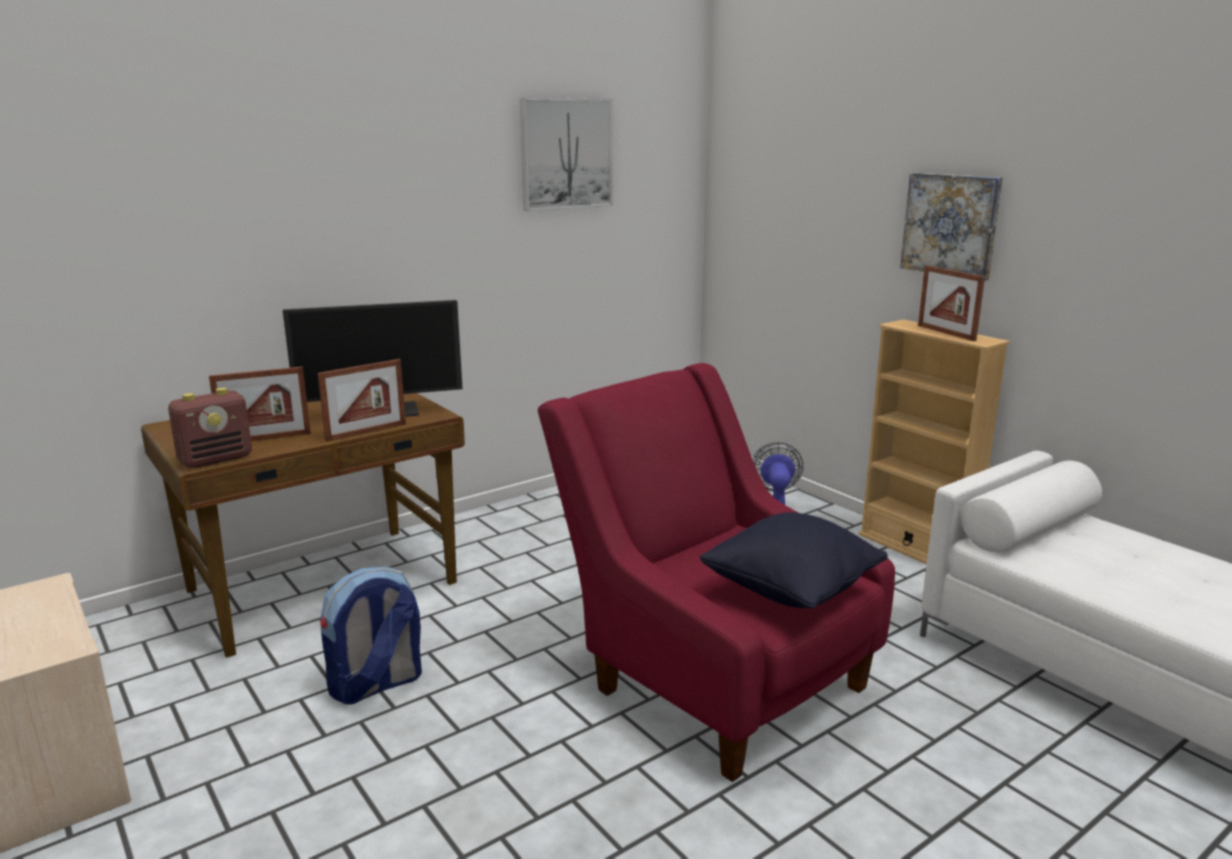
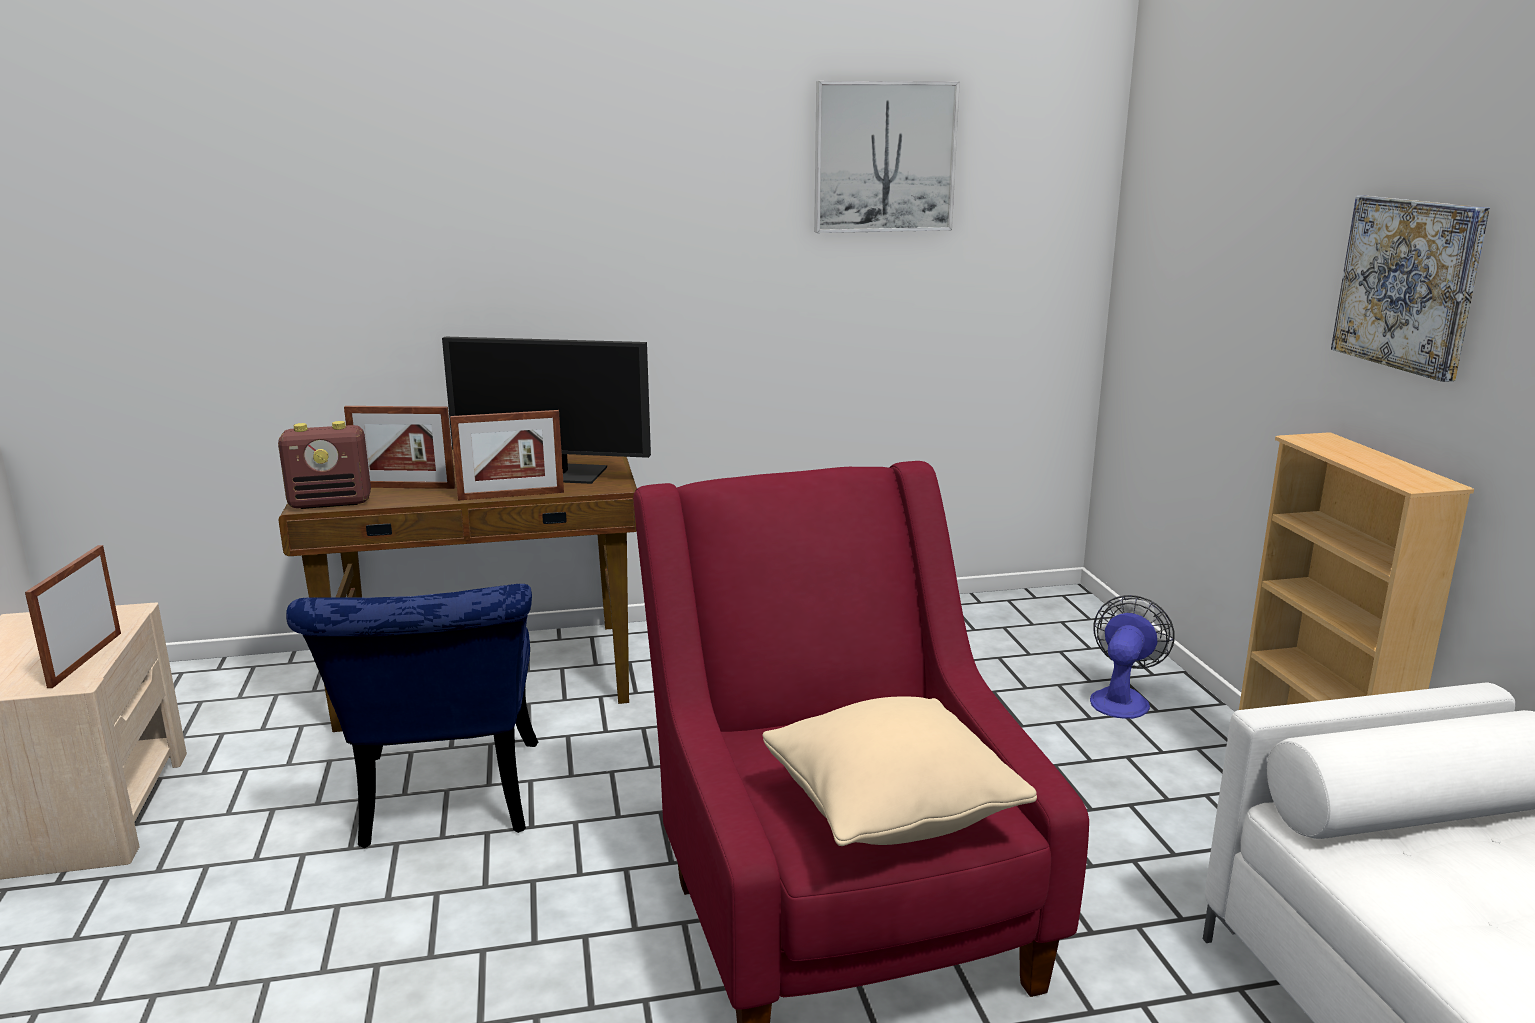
camera: 25 degrees right, 0 degrees up
(376, 685) = (445, 805): backpack -> blue chair
(791, 591) = (891, 815): black pillow -> beige pillow
(946, 333) = (1370, 462): picture frame -> picture frame (85, 659)

